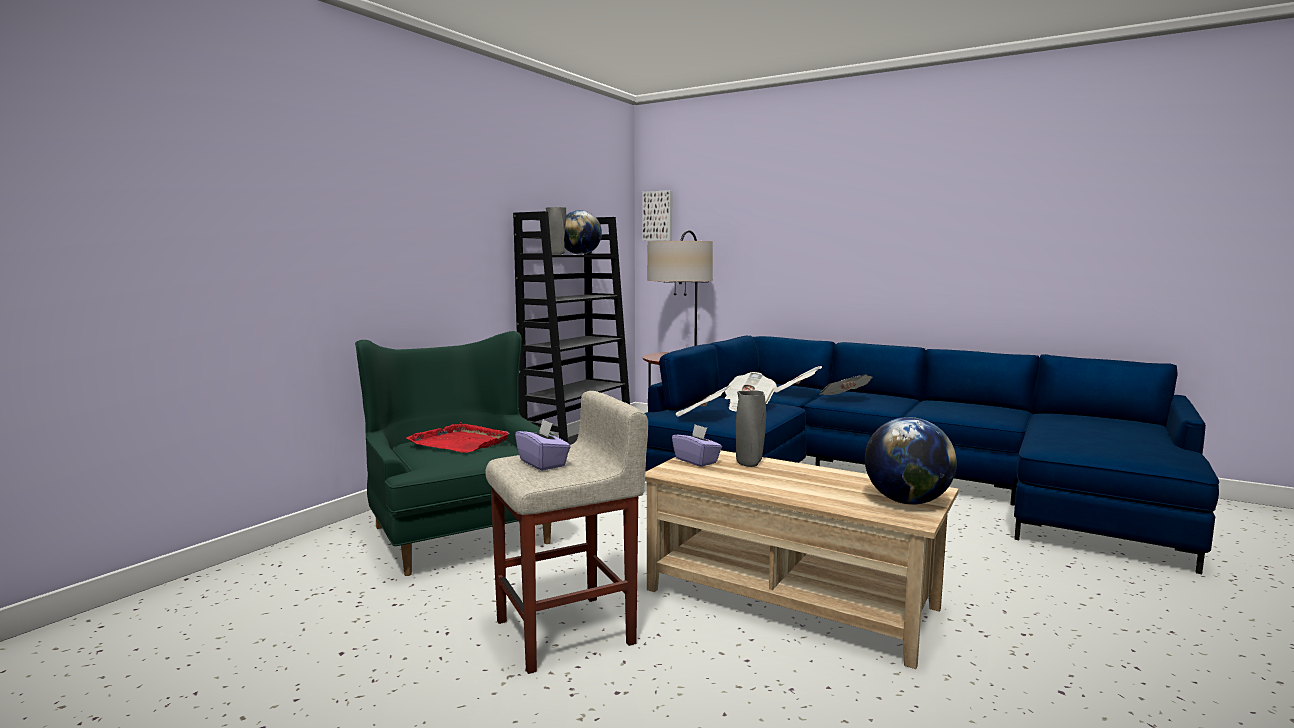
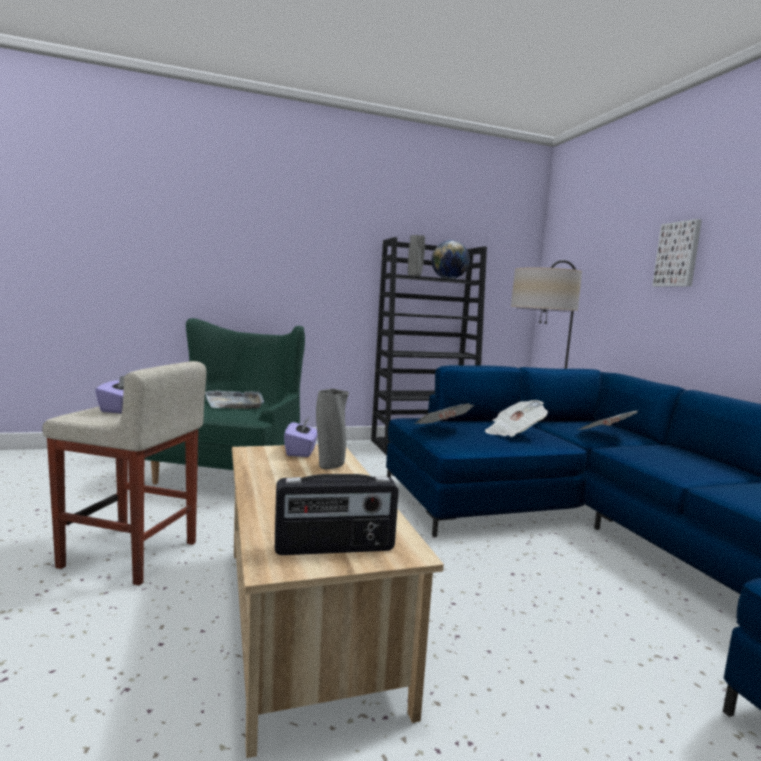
camera: 40 degrees right, 0 degrees up
(460, 442) = (235, 403): red tray -> grey tray
(658, 216) = (558, 250): picture -> picture (678, 254)
(844, 399) = (646, 453): newspaper -> none
(907, 501) = (334, 548): globe -> radio

